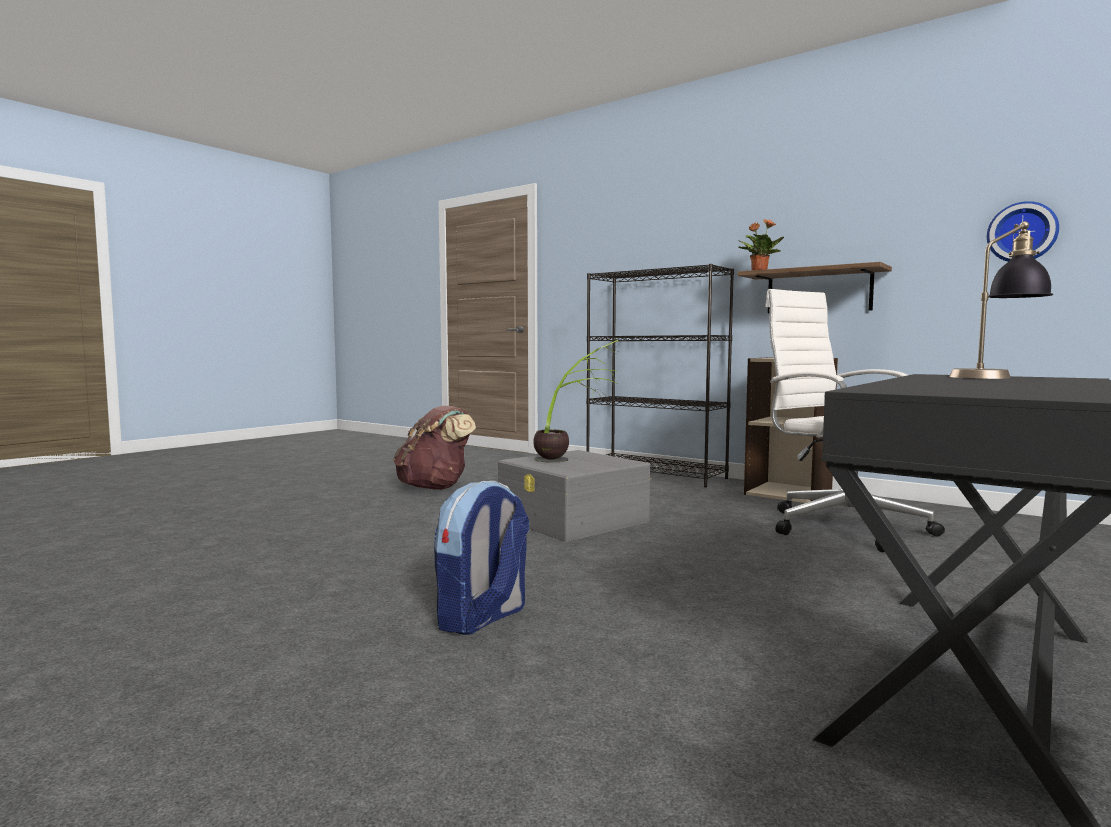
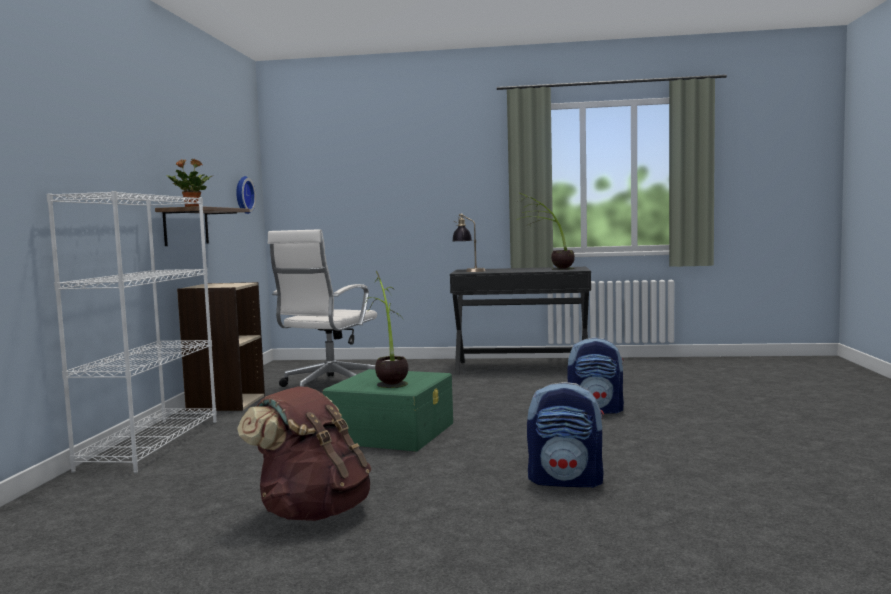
camera: 120 degrees left, 0 degrees up
(324, 537) = (566, 481): none -> backpack
(573, 520) = (392, 432): grey storage box -> green storage box
(656, 474) = (151, 444): black bookcase -> white bookcase
(975, 387) = (549, 269): none -> potted plant

